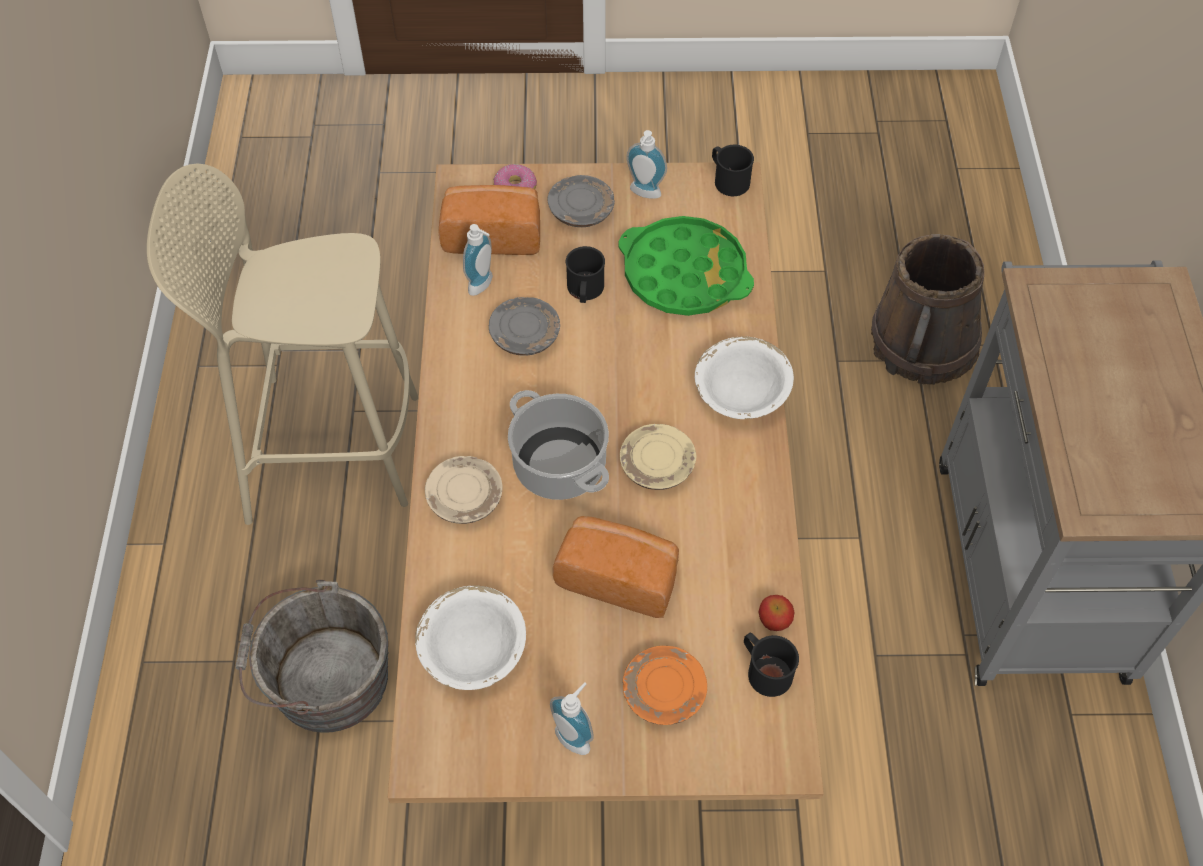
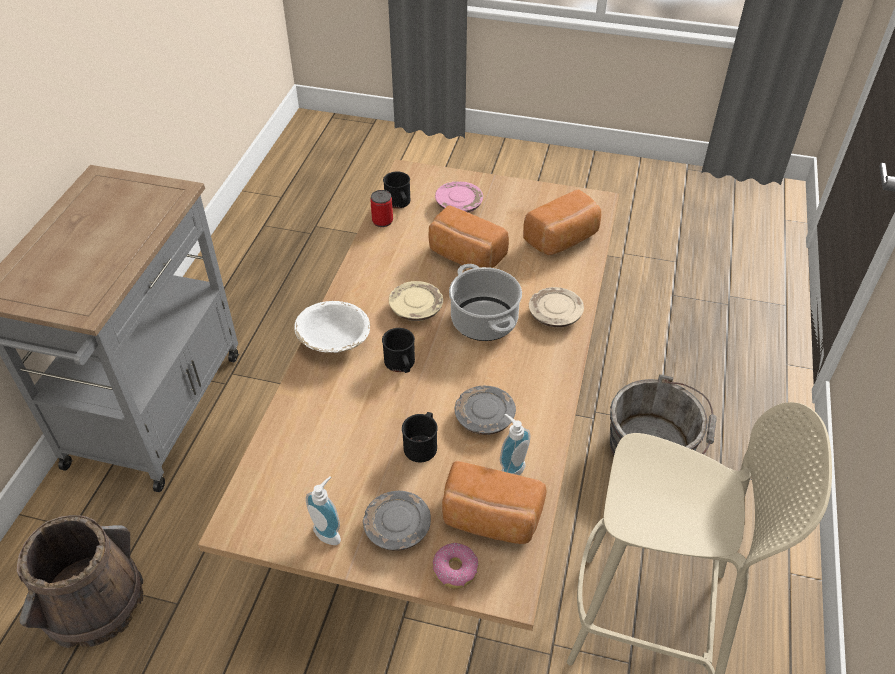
camera: 165 degrees left, 10 degrees down
(473, 650) = (563, 239): white bowl -> bread
(575, 736) = (513, 197): soap dispenser -> none
(664, 692) = (459, 204): orange plate -> pink plate
(684, 274) = (330, 441): green tray -> none
(728, 180) = (240, 529): black mug -> black mug (401, 365)
(774, 621) = (382, 221): apple -> can

